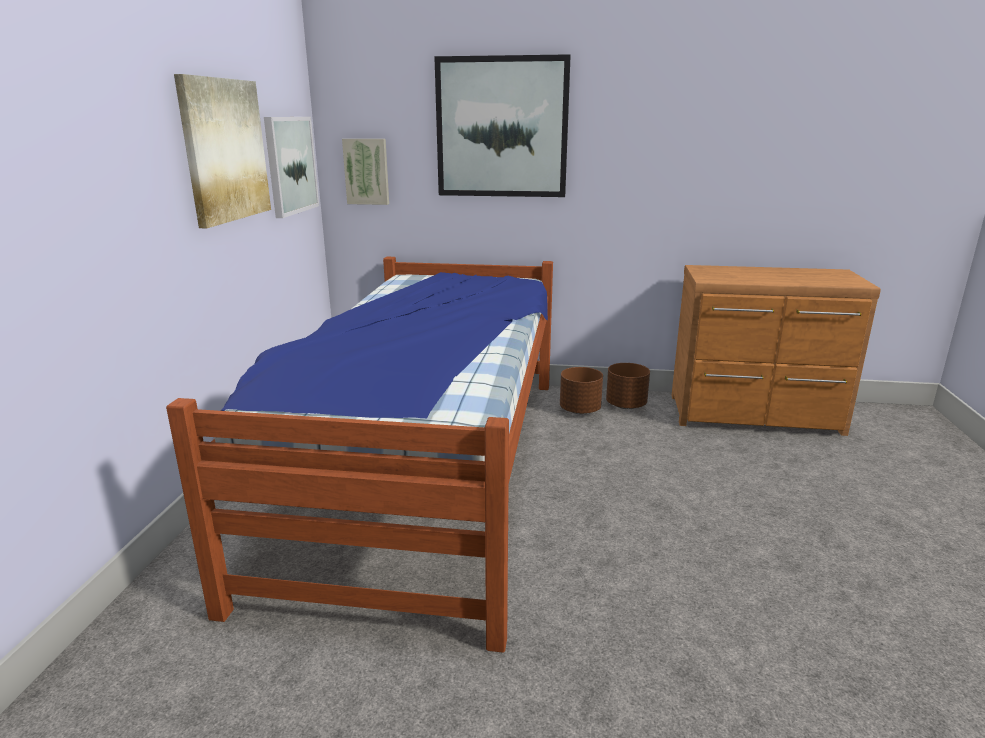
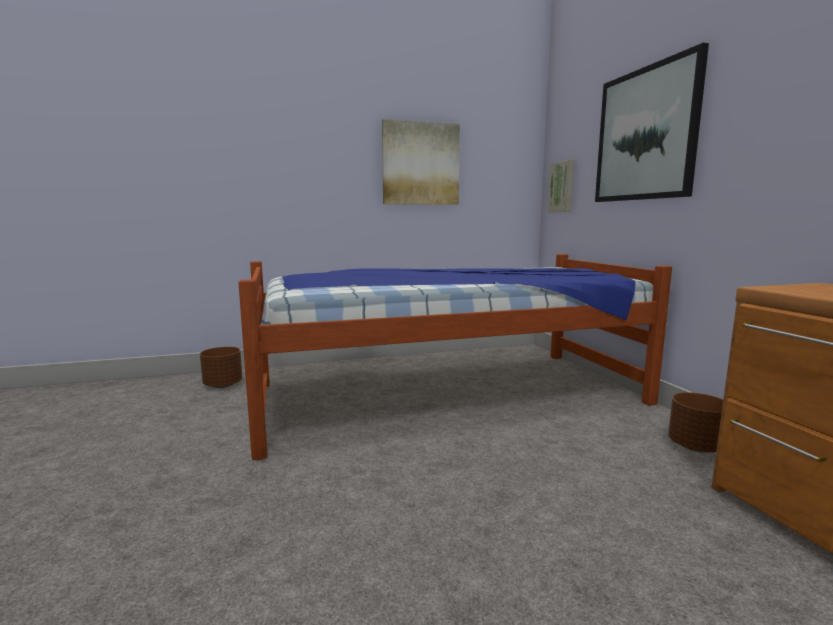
camera: 65 degrees right, 10 degrees down
(290, 165) = (499, 181): picture -> none
(579, 410) = (635, 426): brown planter -> brown planter (223, 385)

